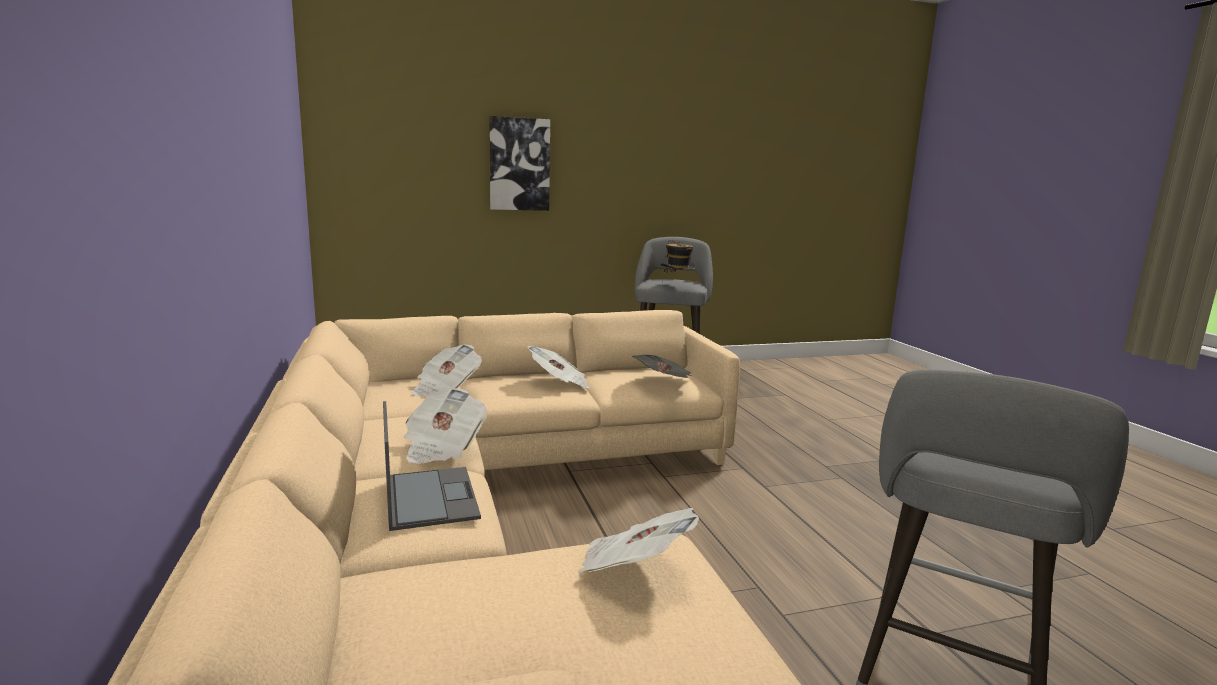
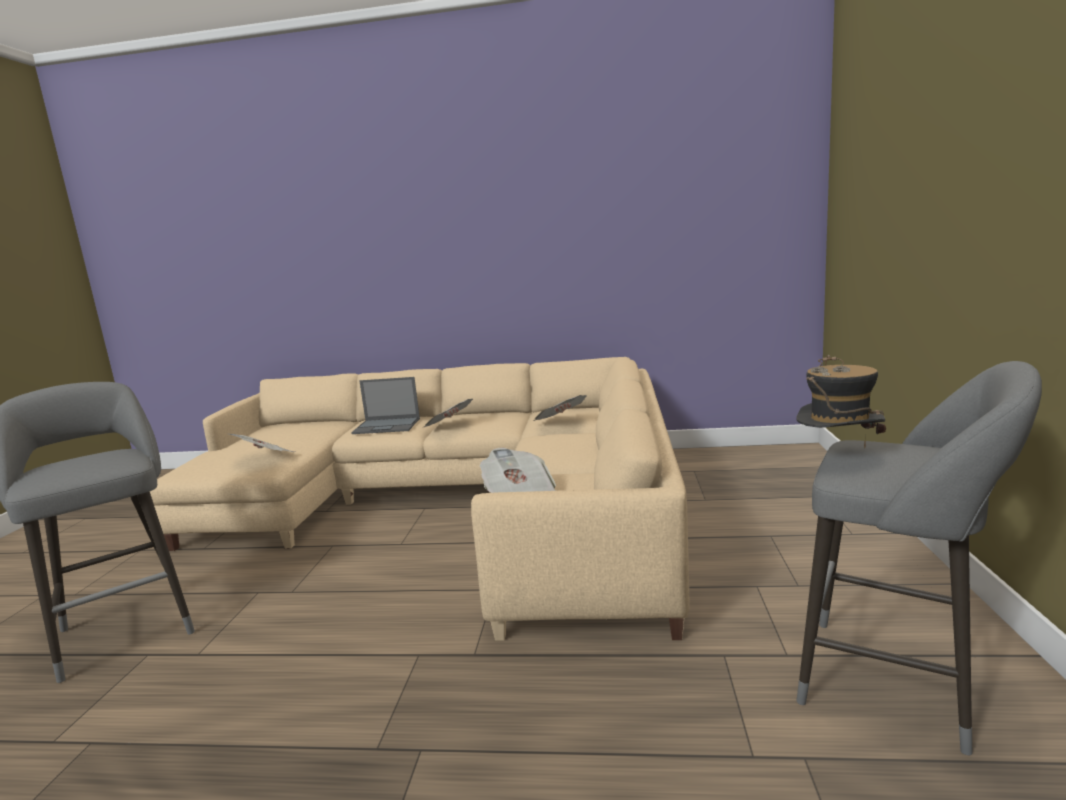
camera: 115 degrees right, 0 degrees up
(519, 164) = (940, 196): picture -> none
(559, 383) = (557, 457): newspaper -> none

